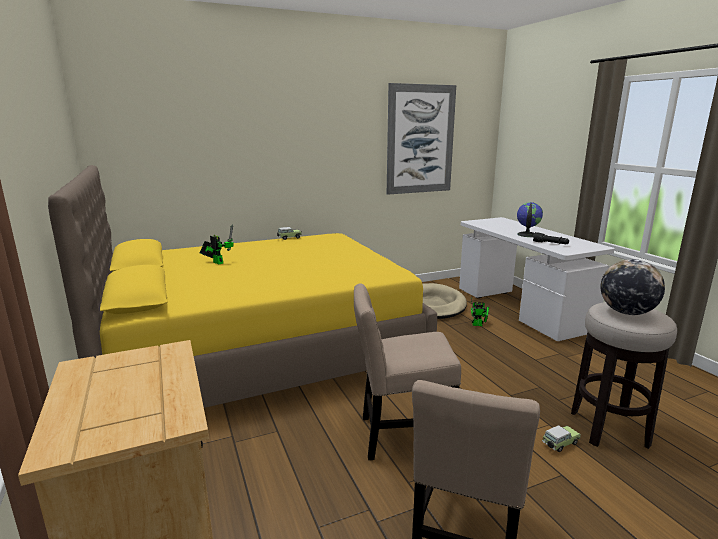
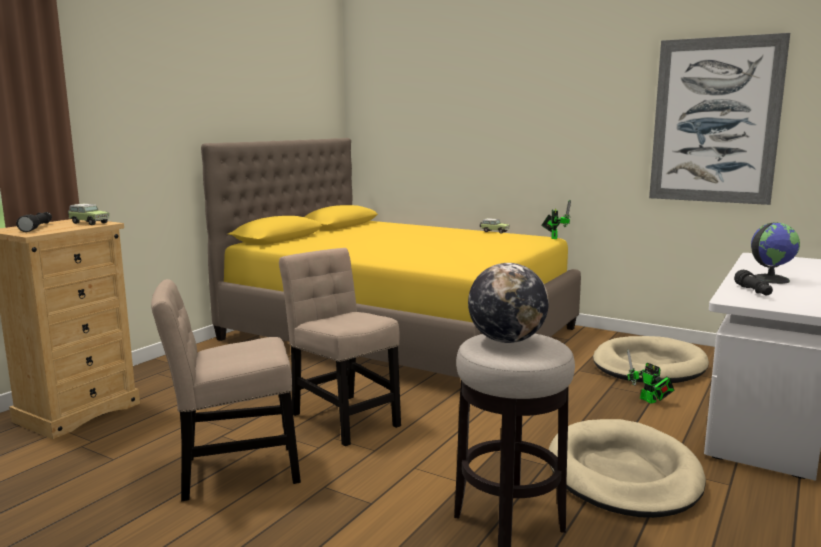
camera: 55 degrees right, 5 degrees down
(110, 408) = (37, 227): none -> black flashlight
(217, 262) = (381, 234): toy robot -> toy robot (554, 237)
(559, 444) = (429, 494): toy car -> toy car (88, 223)
(564, 370) = (623, 474): none -> beige dog bed

